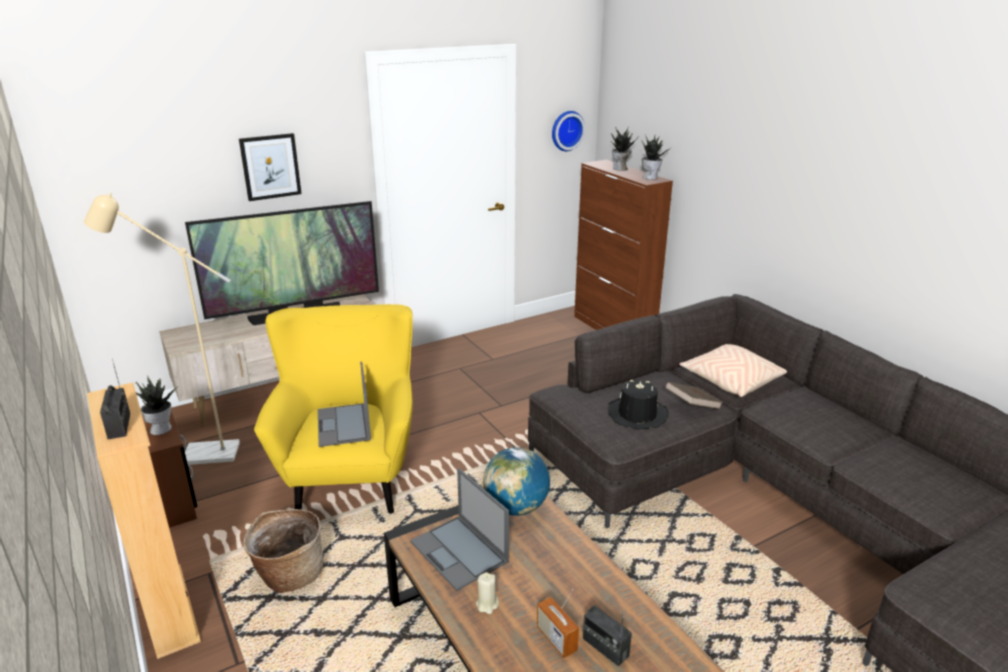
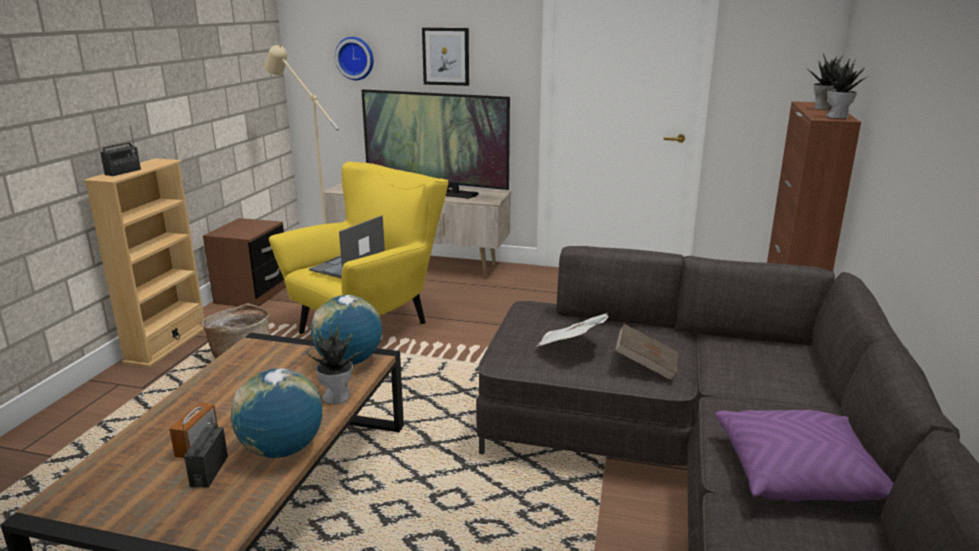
camera: 45 degrees right, 5 degrees down
(161, 428) = (256, 229): potted plant -> potted plant (337, 396)
(460, 552) = (261, 365): laptop -> none
(487, 604) = (209, 400): beige candle -> none
(566, 130) = (789, 62): wall clock -> wall clock (355, 58)
(614, 598) = (282, 450): none -> globe
(637, 415) = (570, 347): black hat -> newspaper
(730, 381) = (741, 367): beige pillow -> none
(849, 433) = (798, 474): none -> purple pillow

